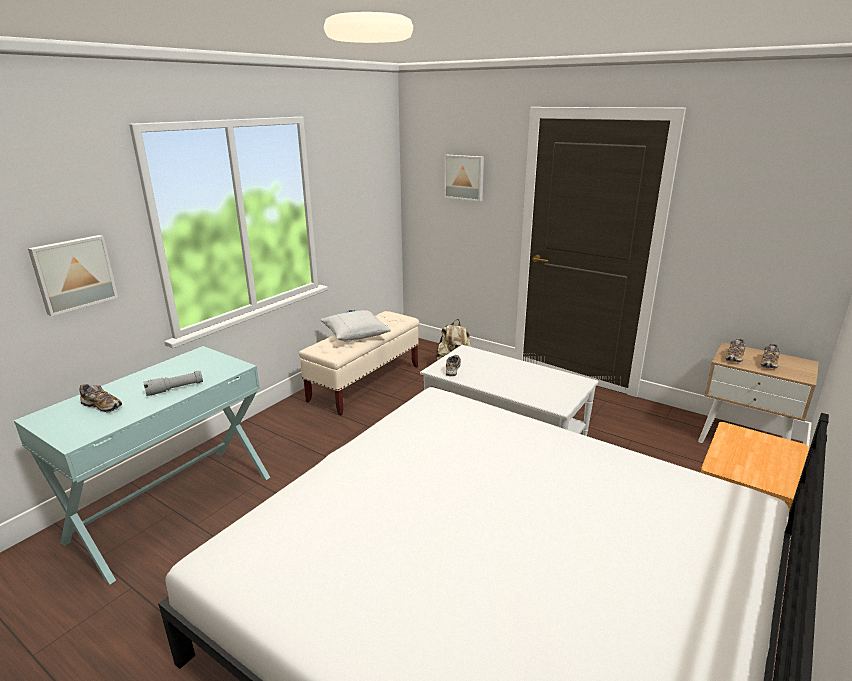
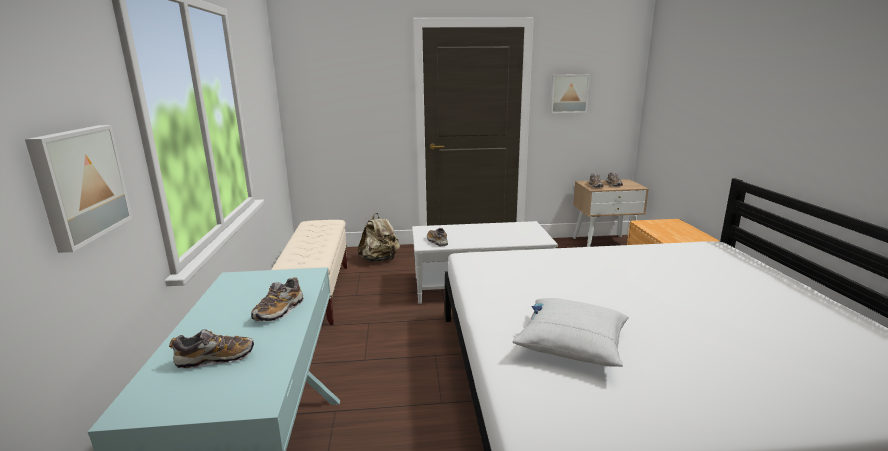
camera: 40 degrees left, 5 degrees down
(175, 389) = (279, 311): grey flashlight -> shoe
(355, 335) = (310, 243): grey pillow -> grey pillow (572, 346)
(464, 177) = (353, 83): picture -> picture (568, 93)

